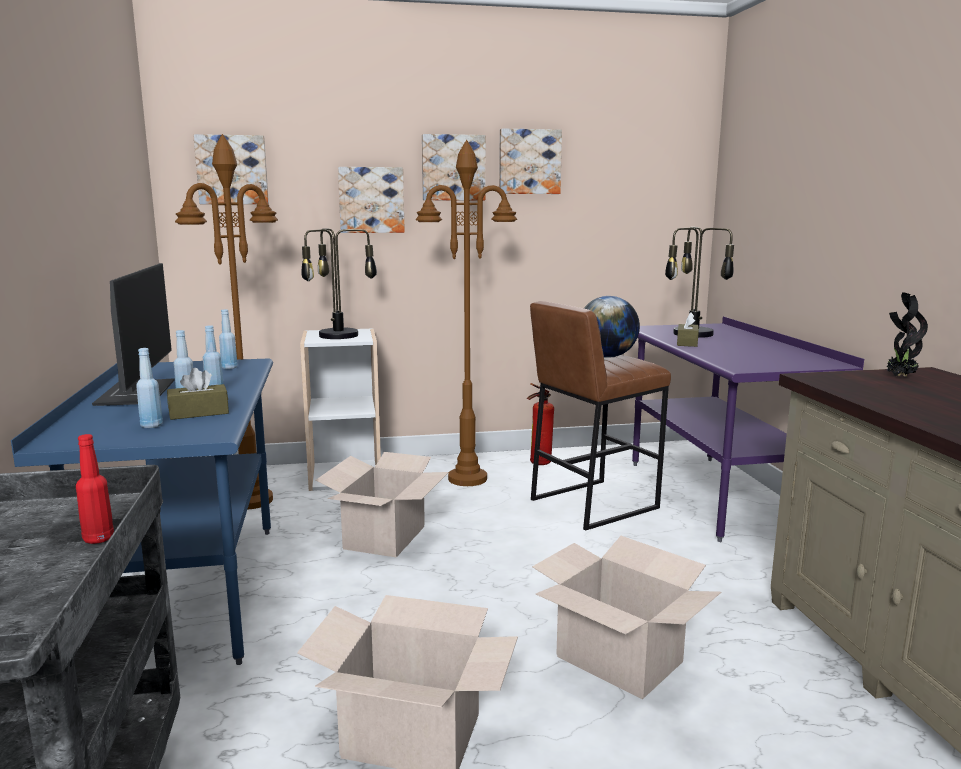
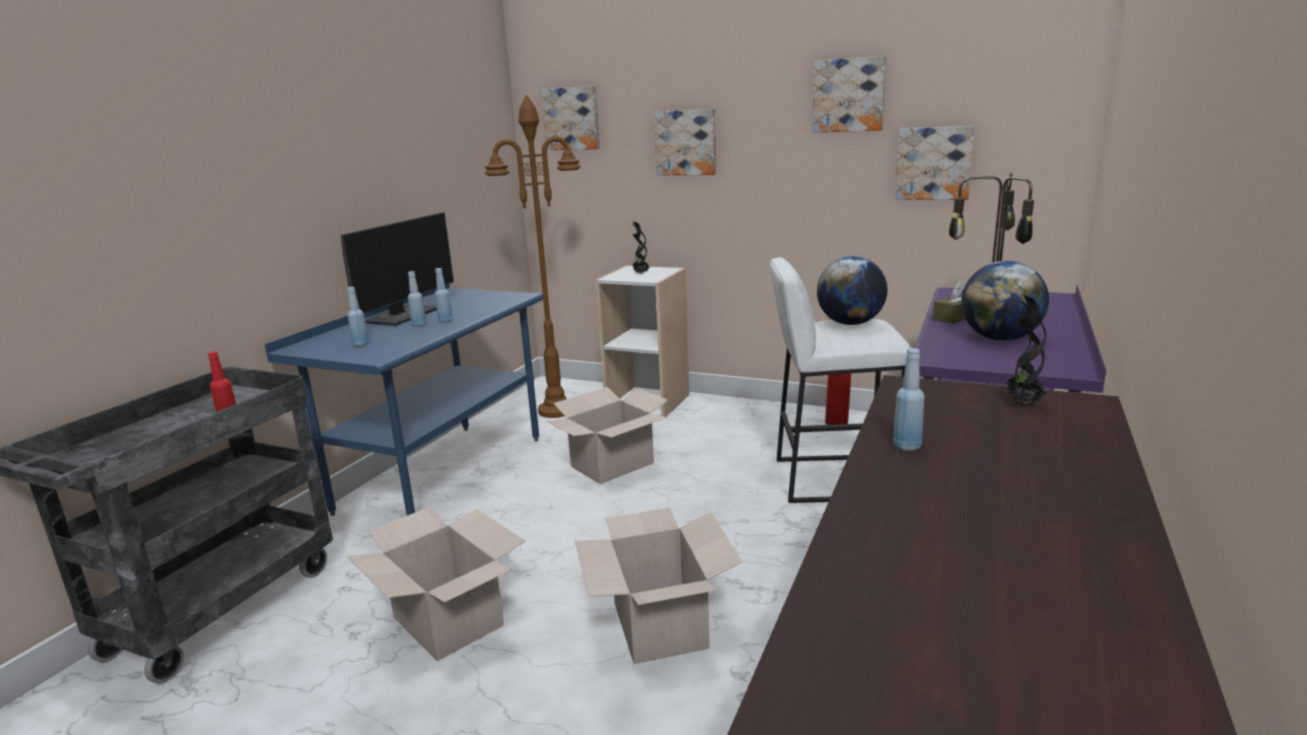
camera: 35 degrees right, 5 degrees up
(199, 413) = (403, 338): brown tissue box -> none
(229, 368) = (497, 299): blue bottle -> blue bottle (907, 446)
(338, 335) = (640, 273): table lamp -> potted plant
(453, 168) = (765, 106): picture -> picture (934, 163)
(468, 478) = (745, 427): brown floor lamp -> none
(592, 504) = (831, 479): brown stool -> white stool
(748, 352) = (1000, 338): none -> globe

